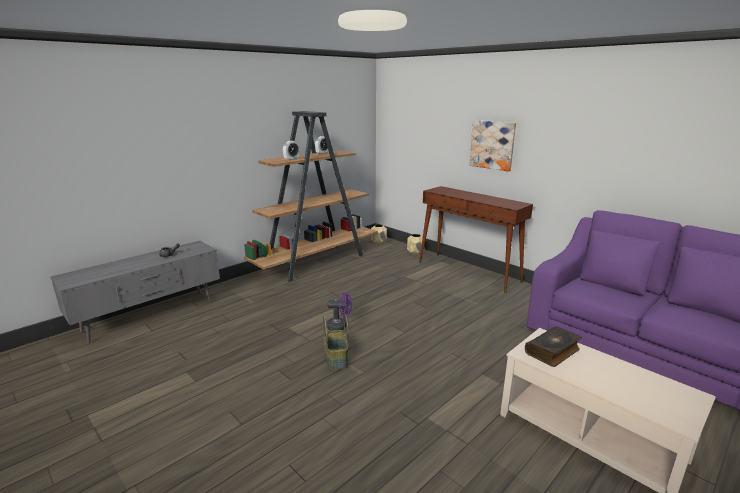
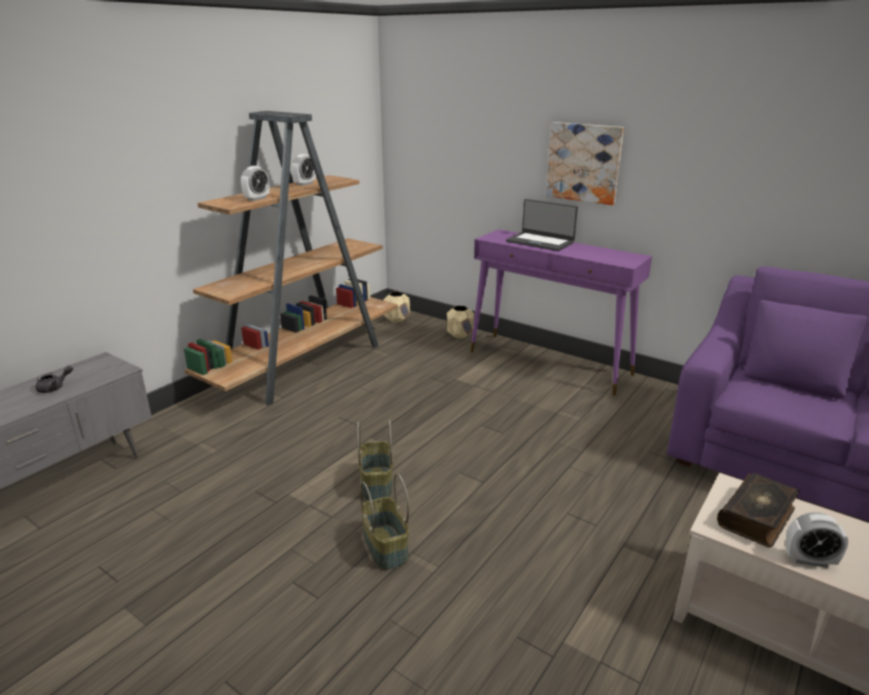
camera: 10 degrees left, 5 degrees up
(340, 326) = (376, 483): purple fan -> basket
(463, 193) = (540, 242): none -> laptop
(468, 272) = (550, 363): brown console table -> purple console table
(576, 375) = (809, 560): none -> alarm clock

